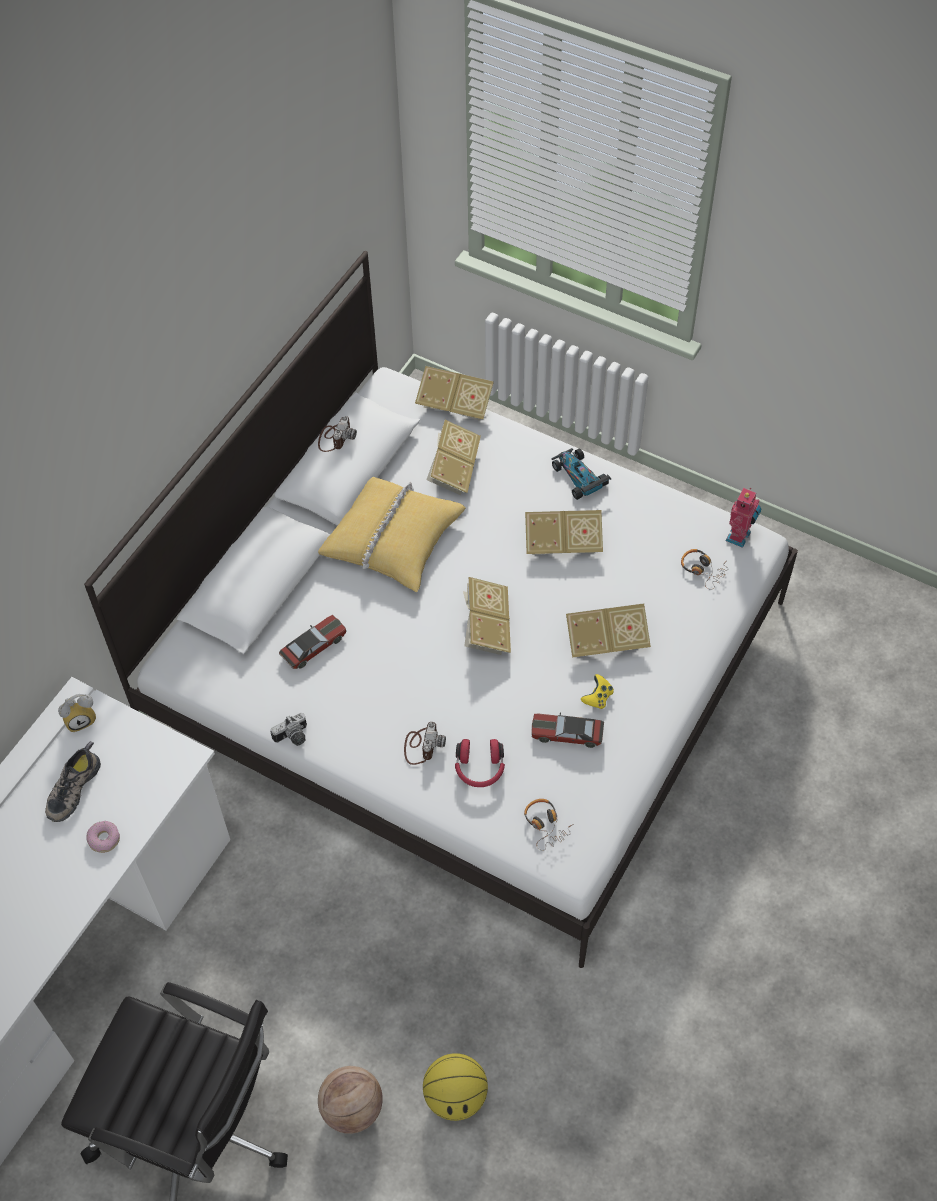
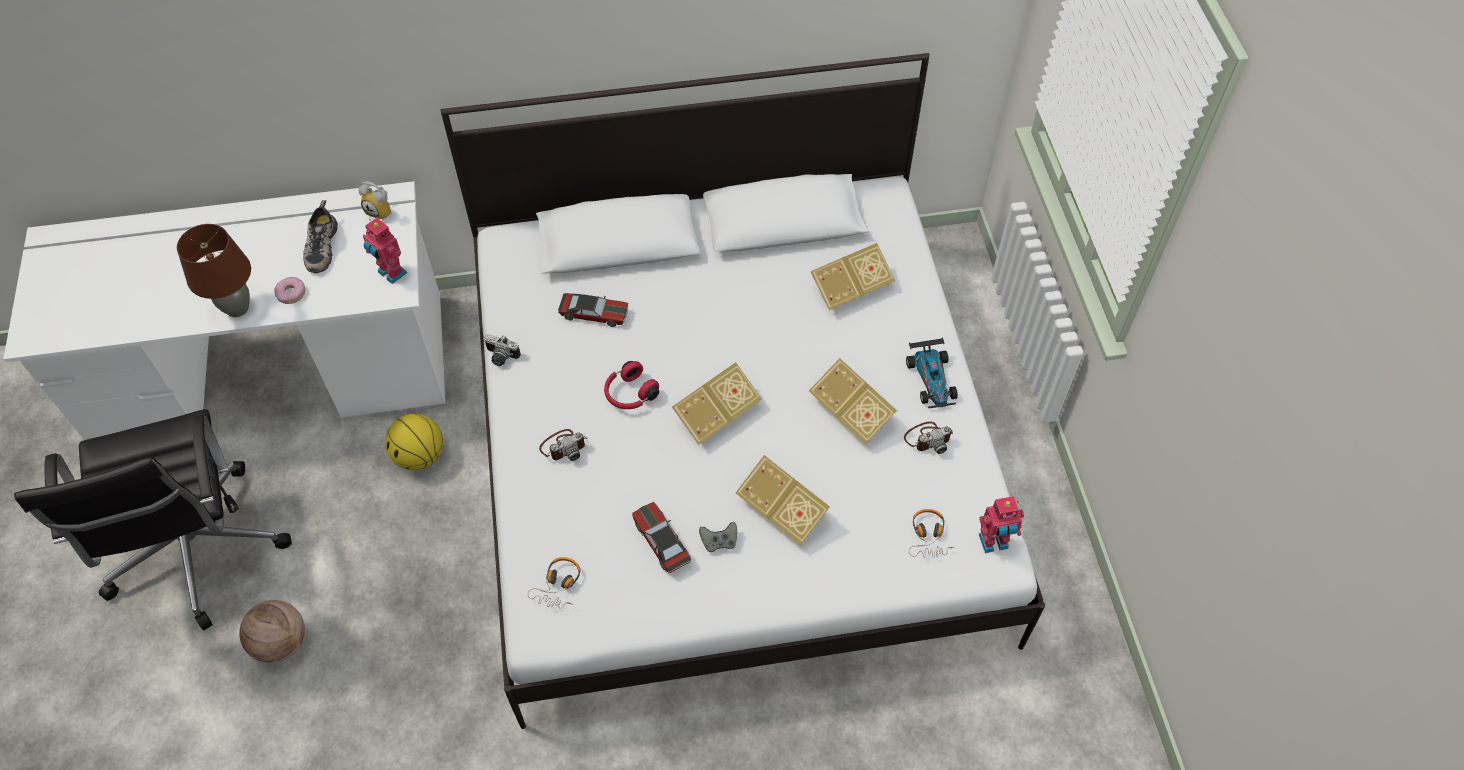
camera: 50 degrees right, 0 degrees up
(72, 787) = (320, 246): shoe -> shoe turned 75 degrees counterclockwise
(78, 890) = (238, 308): none -> brown table lamp
(158, 751) = (391, 273): none -> toy robot
(335, 438) = (783, 186): camera -> camera (928, 438)
(391, 539) = (741, 294): yellow pillow -> none
(455, 405) = (915, 246): book -> none
(456, 1096) = (340, 710): basketball -> basketball (420, 456)
(479, 769) = (574, 501): red headphones -> red headphones (630, 394)
(579, 477) = (932, 379): toy car -> toy car turned 150 degrees clockwise
(597, 698) = (719, 541): yellow game controller -> grey game controller

